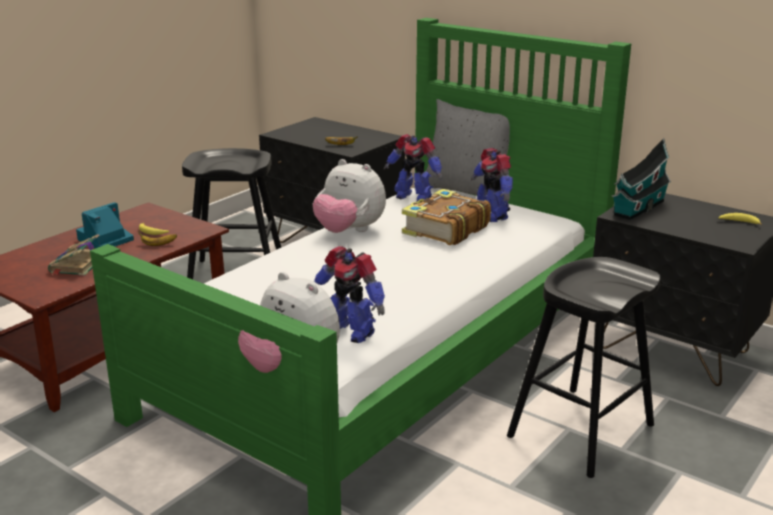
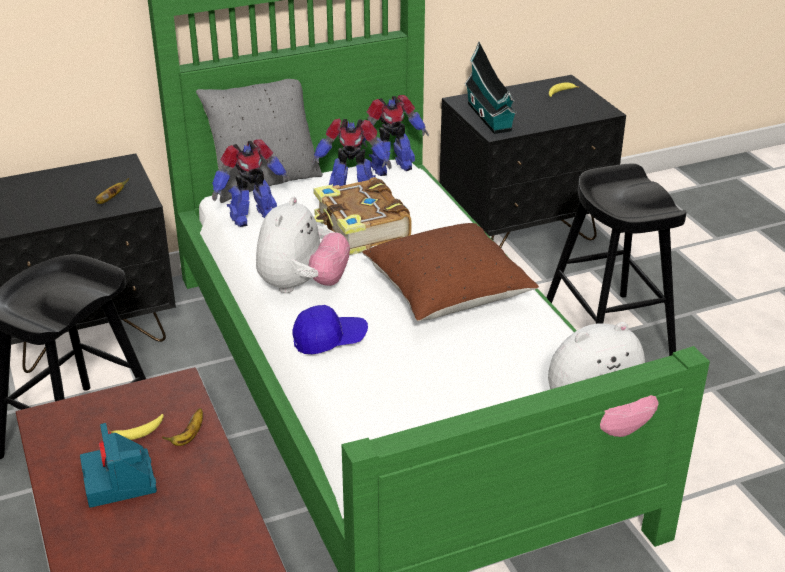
camera: 60 degrees left, 10 degrees up
(77, 265) = (185, 525): book -> none
(295, 255) = (329, 340): none -> blue cap
(349, 231) = (302, 286): plush toy -> plush toy turned 45 degrees counterclockwise
(350, 331) = (548, 361): toy robot -> toy robot (390, 167)
(398, 276) = (447, 293): none -> brown pillow

